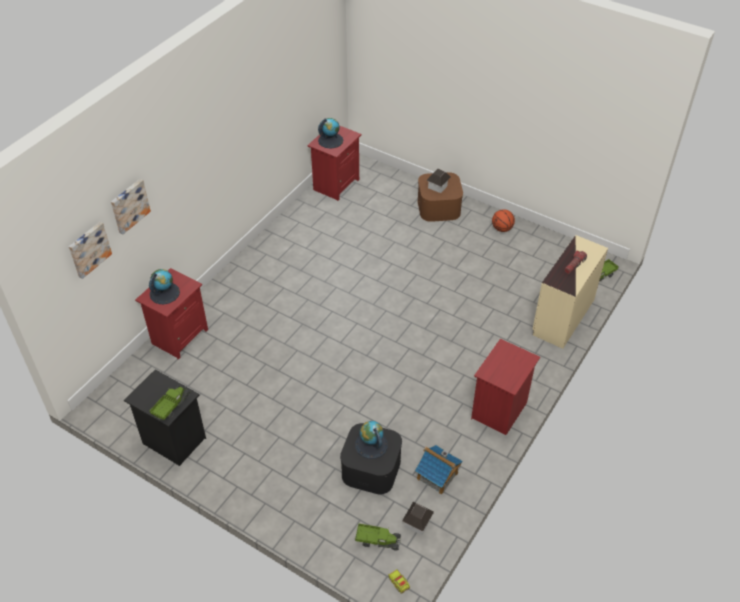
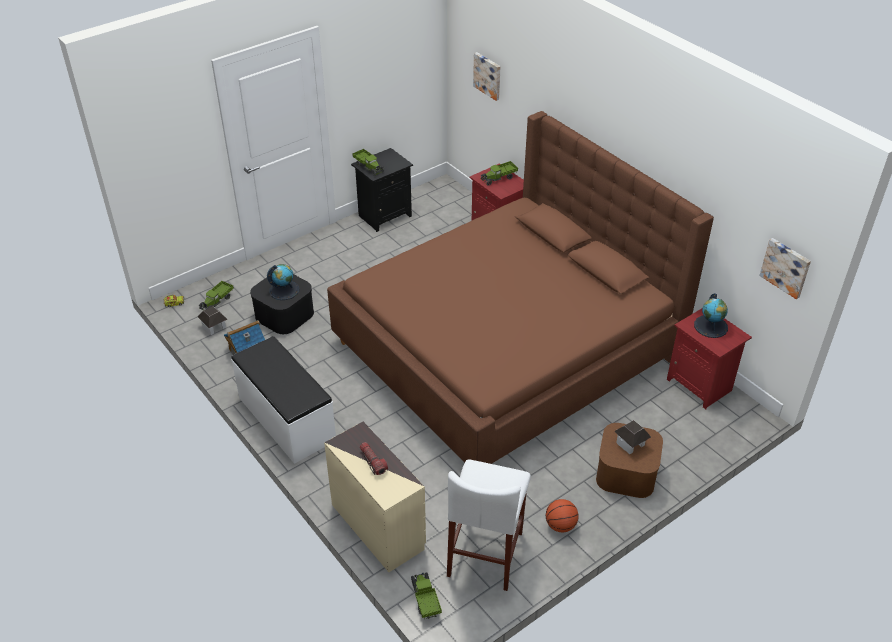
camera: 110 degrees right, 5 degrees down
(129, 205) = (523, 87): picture -> picture (786, 267)
(164, 293) = (499, 178): globe -> toy truck
(344, 291) = (508, 348): none -> brown bed
(500, 410) = (286, 419): red nightstand -> white bench
(547, 258) = (485, 554): none -> white stool

